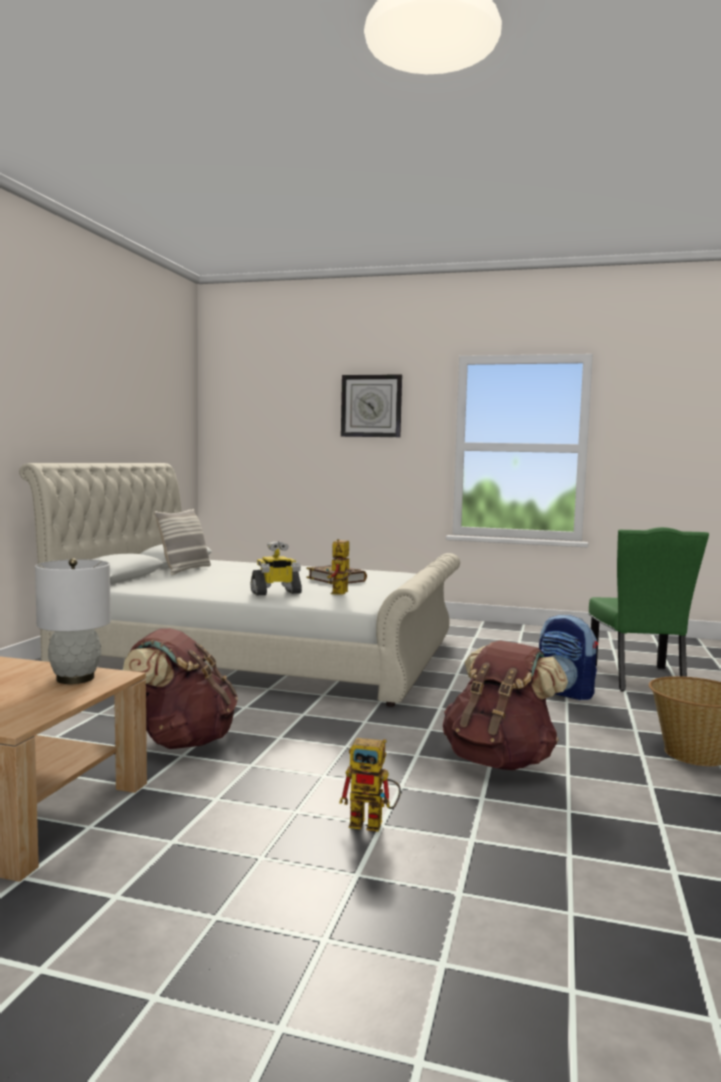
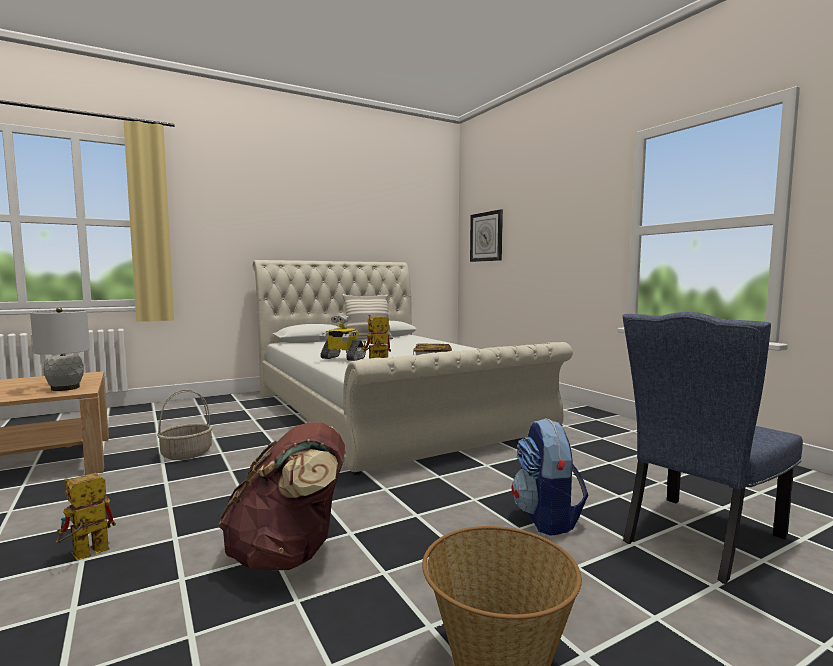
camera: 45 degrees right, 0 degrees up
(182, 741) = (187, 454): brown backpack -> basket
(371, 406) = (562, 200): wall clock -> wall clock (486, 236)
(374, 823) = (83, 556): toy robot -> toy robot turned 75 degrees clockwise
(638, 678) = (701, 536): green chair -> blue chair

